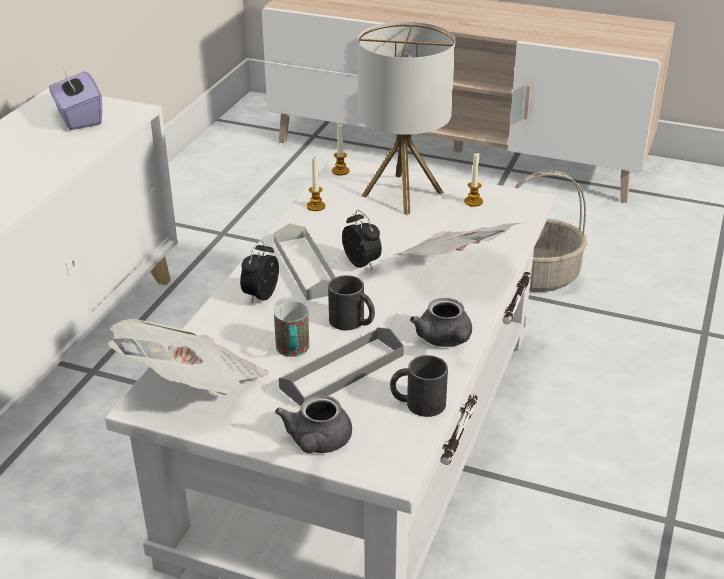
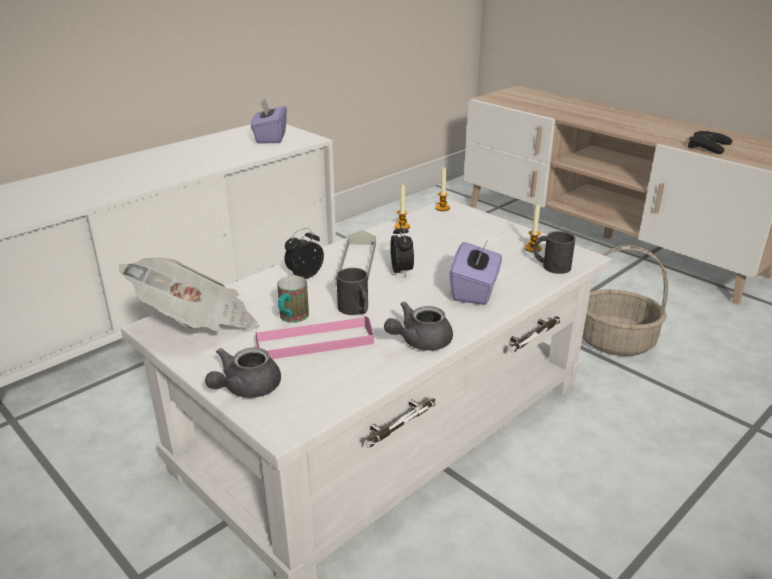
camera: 25 degrees right, 5 degrees down
(342, 371) = (315, 342): grey tray -> pink tray
(402, 194) = (477, 232): table lamp -> none
(417, 403) = (352, 383): black mug -> black mug (551, 266)
(445, 340) = (419, 342): grey teapot -> grey teapot turned 45 degrees clockwise
(454, 267) = (475, 291): newspaper -> purple tissue box
(565, 35) = (705, 145): none -> black game controller

